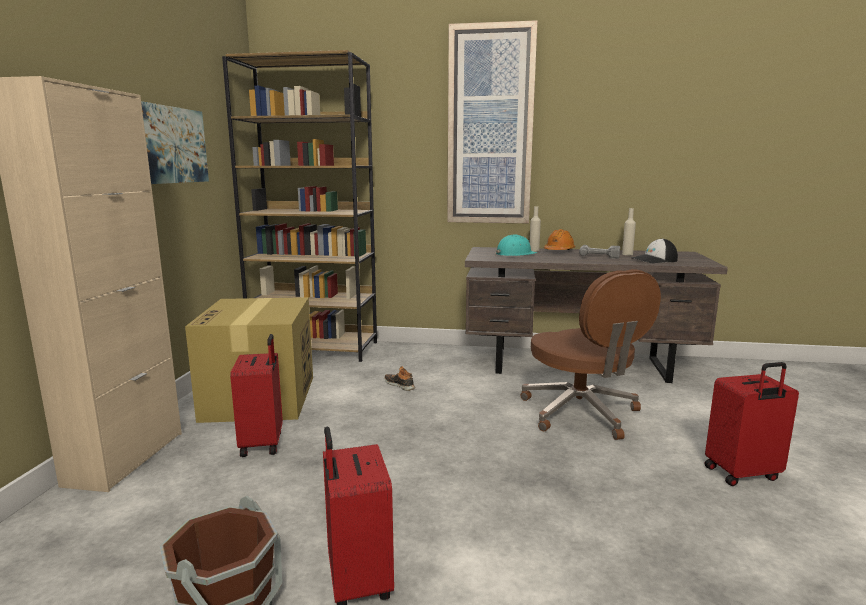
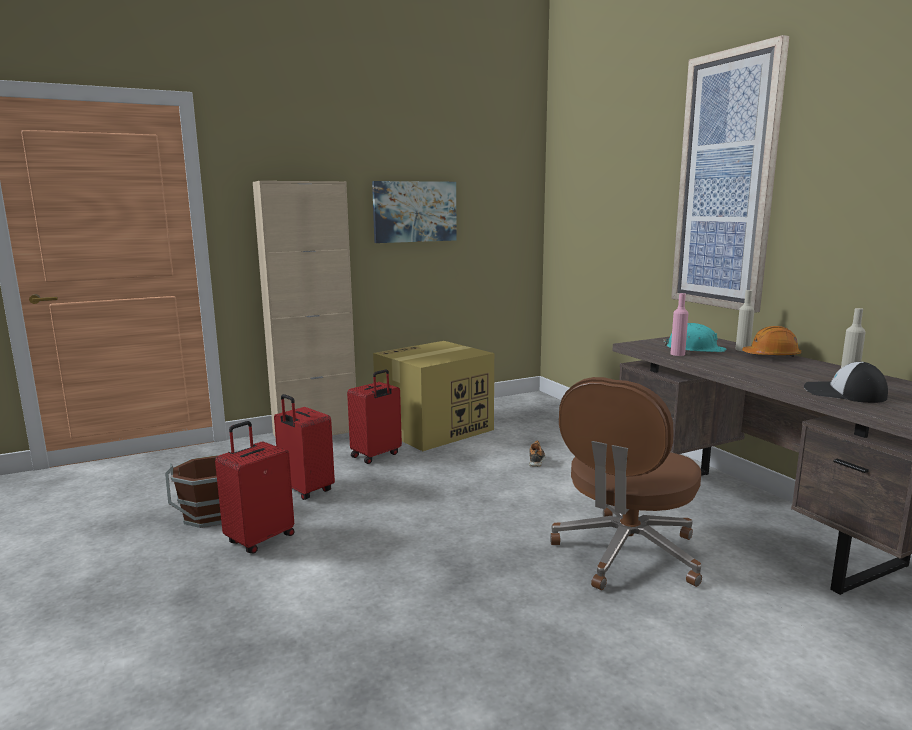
camera: 55 degrees right, 0 degrees up
(315, 348) = (546, 410): brown bookcase -> none
(522, 258) = (677, 354): none -> pink bottle
(599, 255) = (795, 371): power drill -> none
(743, 474) = (633, 689): red suitcase -> red suitcase (305, 490)

